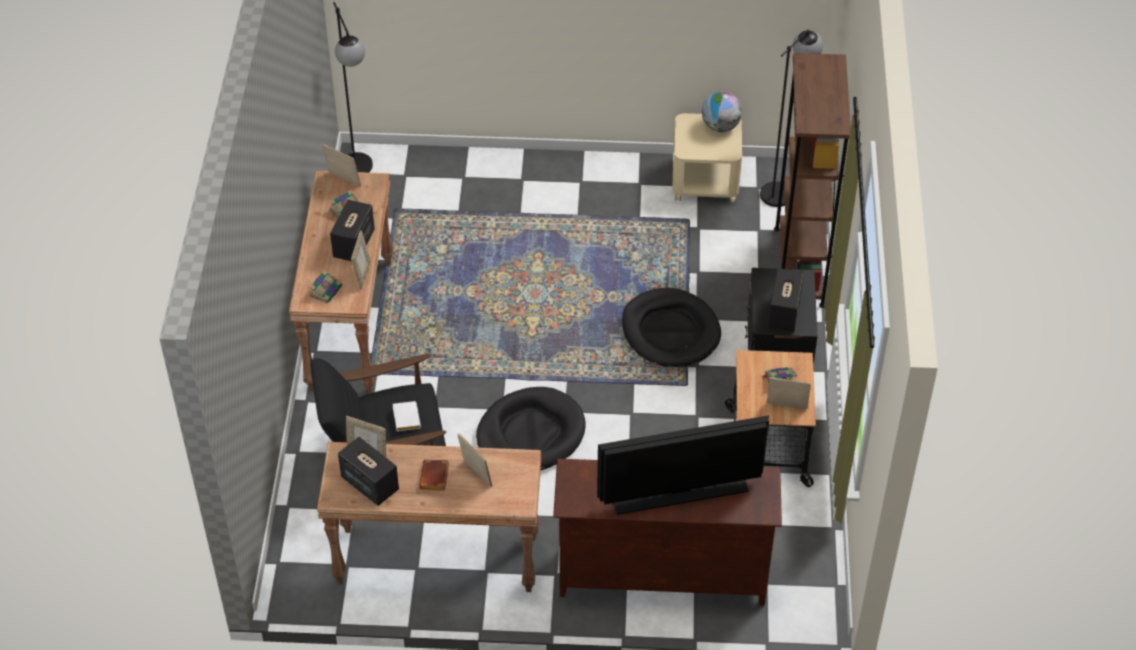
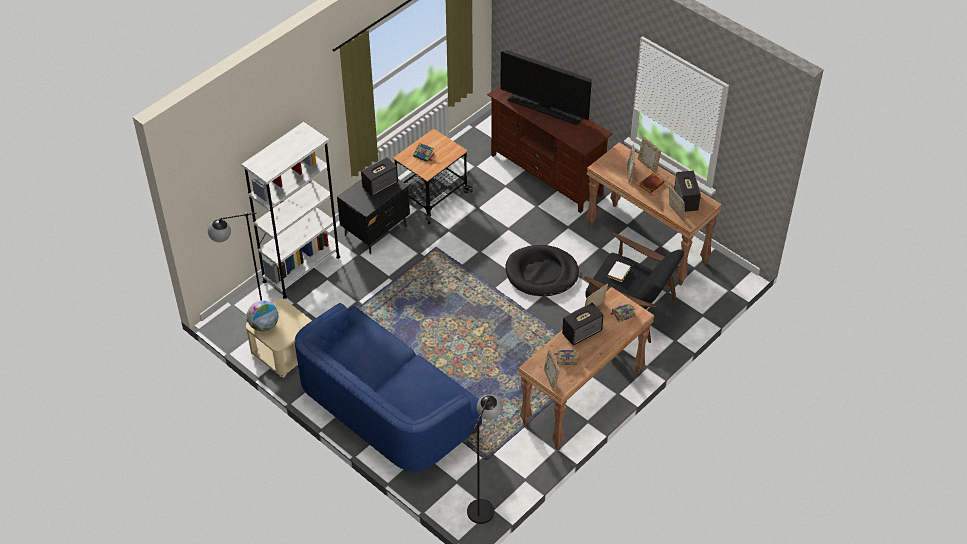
camera: 140 degrees left, 0 degrees up
(543, 194) = (386, 408): none -> blue sofa
(670, 331) = (411, 279): black dog bed -> none
(786, 407) = (437, 142): picture frame -> picture frame (648, 165)
(799, 266) = (301, 269): brown bookcase -> white bookcase

